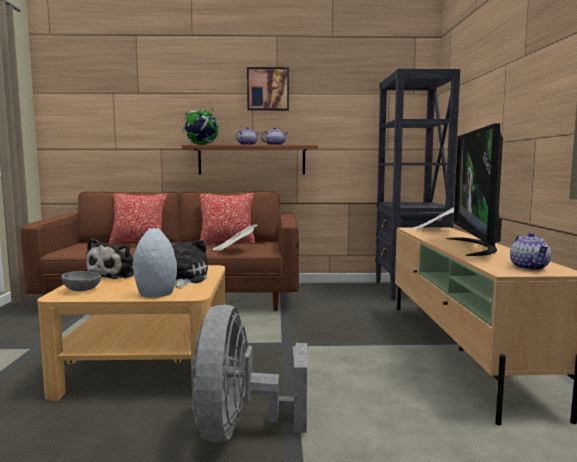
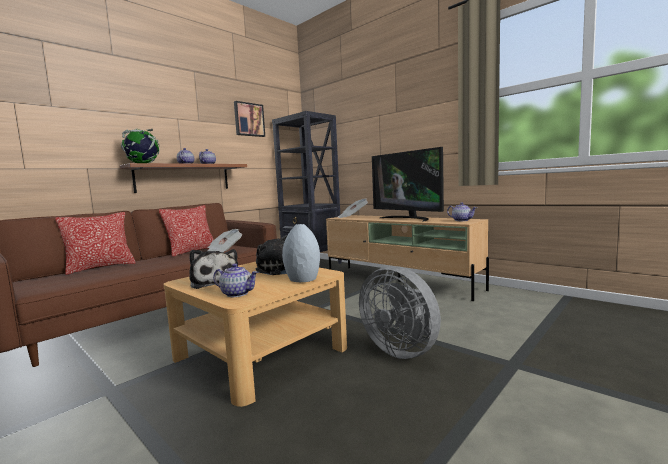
camera: 45 degrees left, 0 degrees up
(82, 290) = (237, 294): grey bowl -> teapot
(268, 89) = (192, 116): picture -> picture (249, 119)

